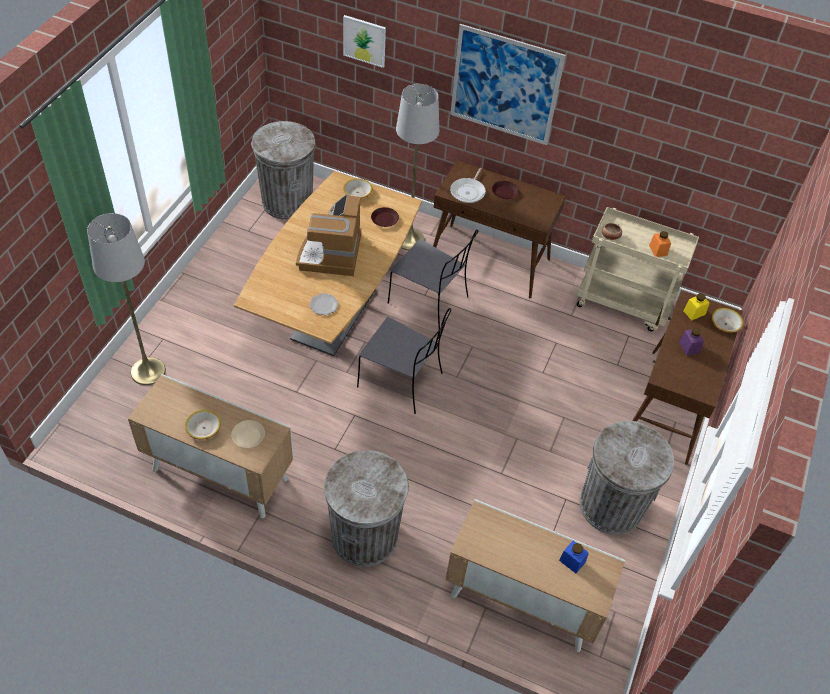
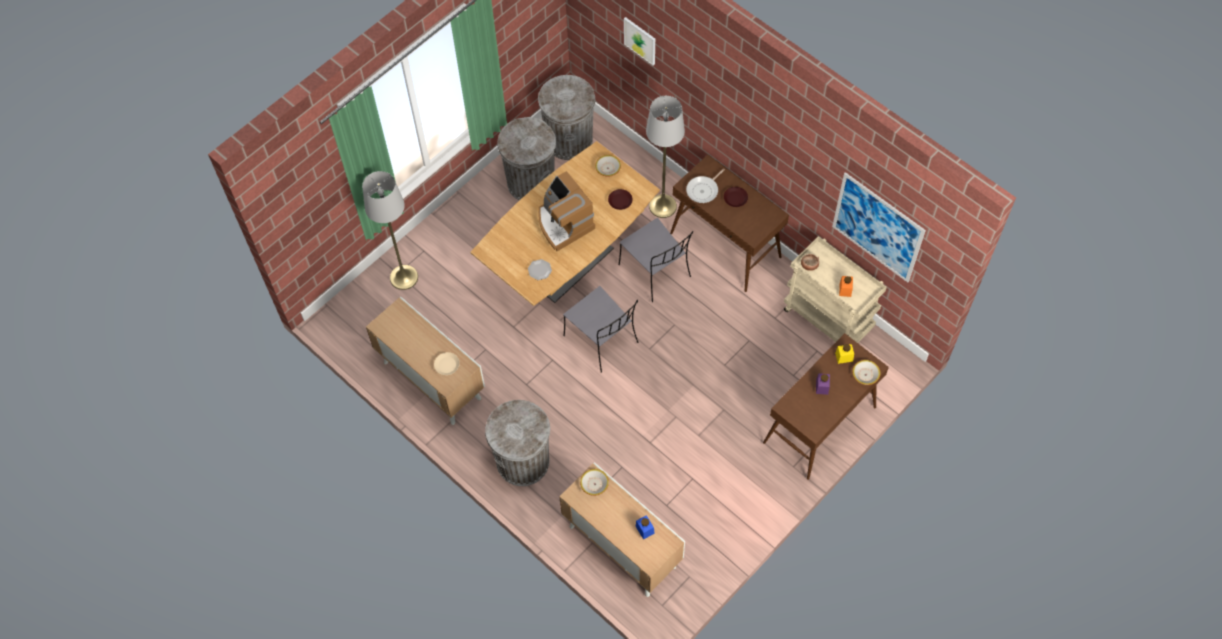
camera: 25 degrees right, 10 degrees up
(204, 428) = (417, 349): bowl -> bowl (594, 484)
(331, 253) = (563, 223): coffee machine -> coffee machine turned 60 degrees counterclockwise
(505, 85) = (742, 116): picture -> picture (877, 227)
(611, 506) = (727, 495): grey trash can -> grey trash can (531, 183)

